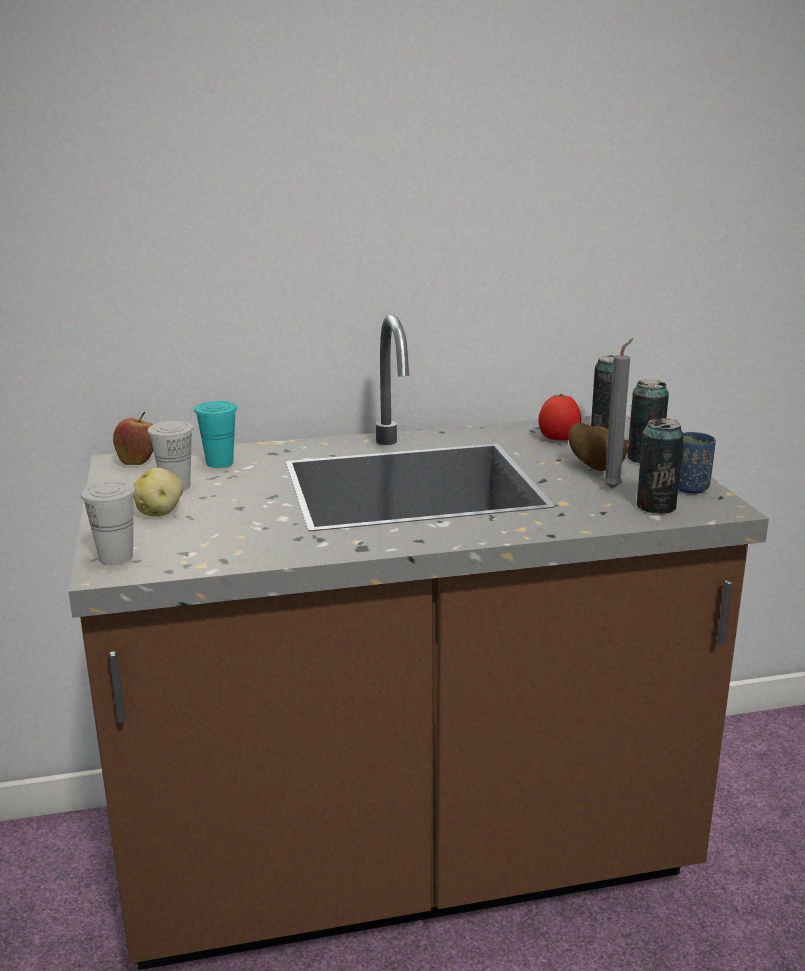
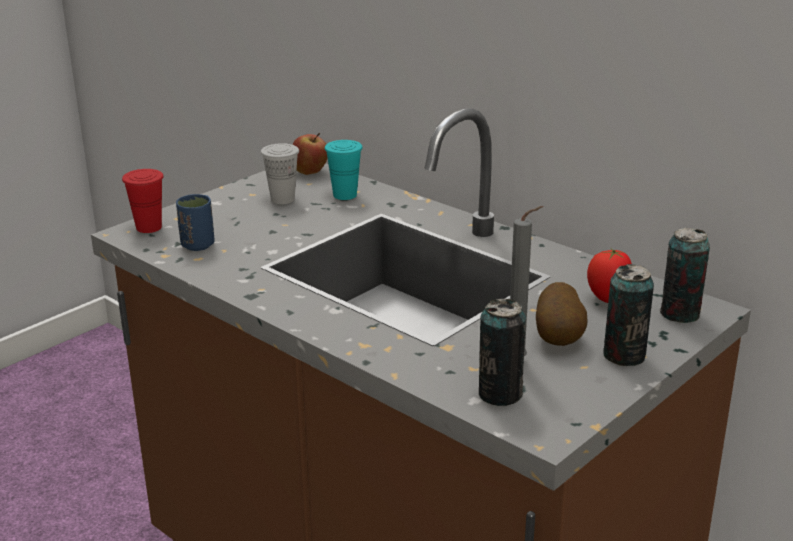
camera: 55 degrees right, 5 degrees up
(116, 557) = (149, 227): white cup -> red cup
(160, 512) = (233, 212): potato -> none
(690, 488) = (577, 400): blue cup -> blue cup (197, 245)

